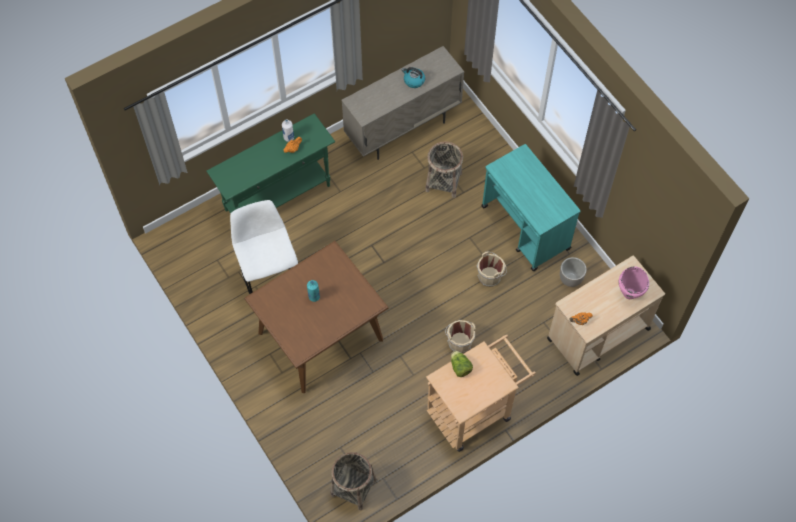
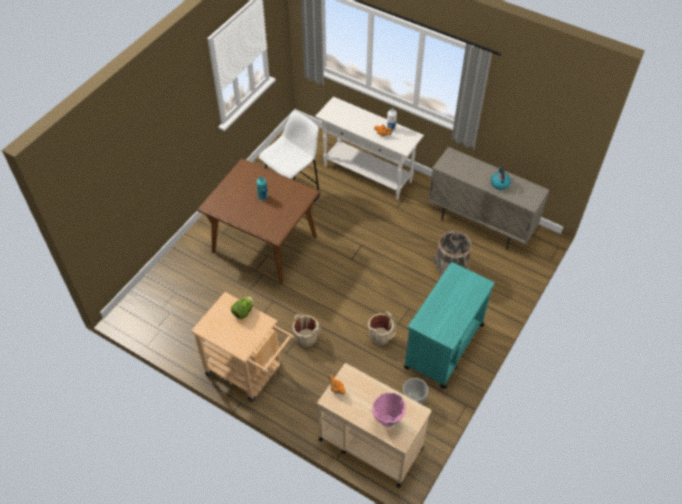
camera: 65 degrees right, 10 degrees down
(278, 198) = (367, 174): green console table -> white console table
(353, 487) = (146, 314): basket -> none

